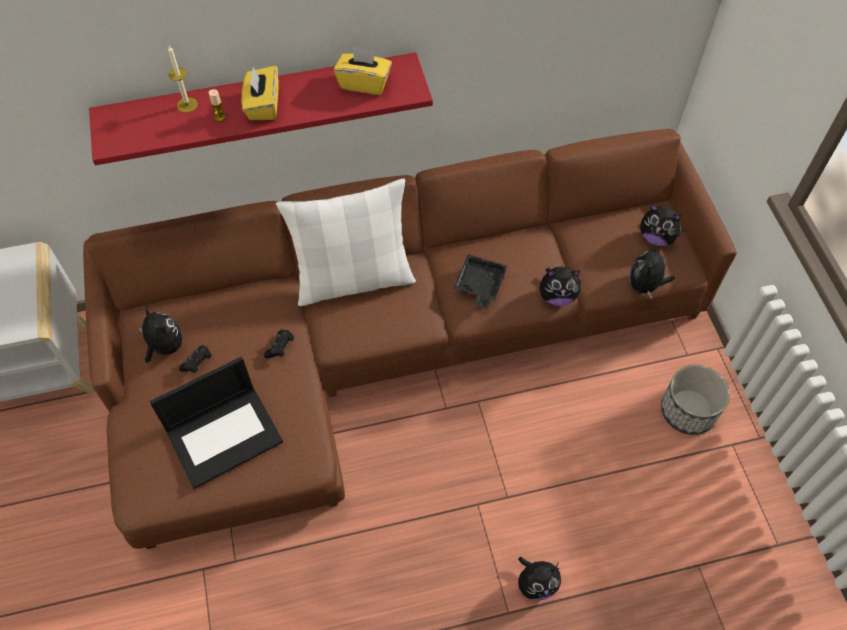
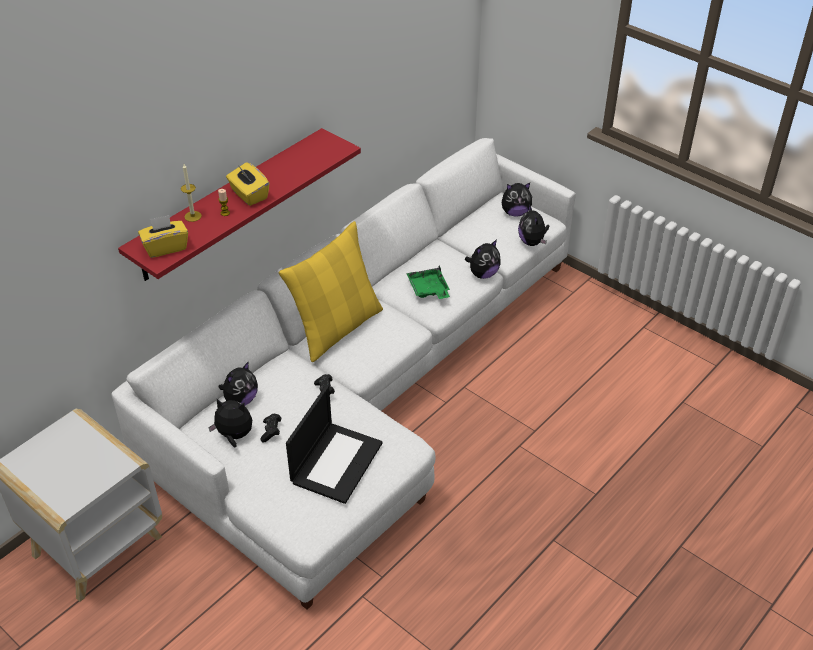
camera: 35 degrees left, 15 degrees down
(354, 279) = (337, 328): white pillow -> yellow pillow
(364, 83) = (306, 156): yellow tissue box -> yellow tissue box (165, 247)
(382, 346) = (366, 389): brown sofa -> white sofa
(480, 285) = (428, 289): black tray -> green tray
(536, 584) = (598, 468): plush toy -> plush toy (240, 400)
(688, 411) = (602, 322): planter -> none

